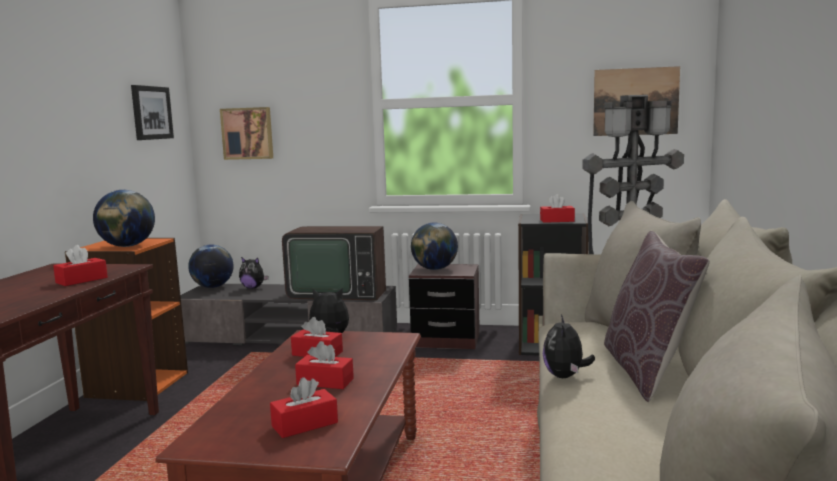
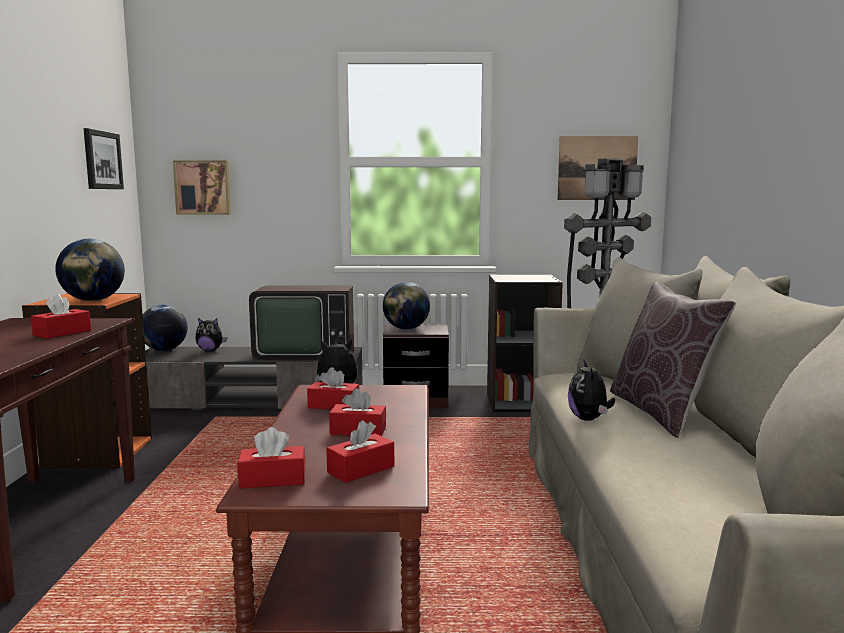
camera: 10 degrees left, 0 degrees up
(557, 220) = (530, 280): red tissue box -> red tissue box (272, 479)

